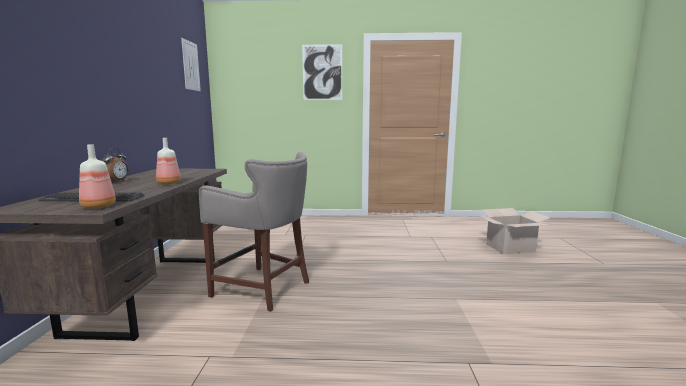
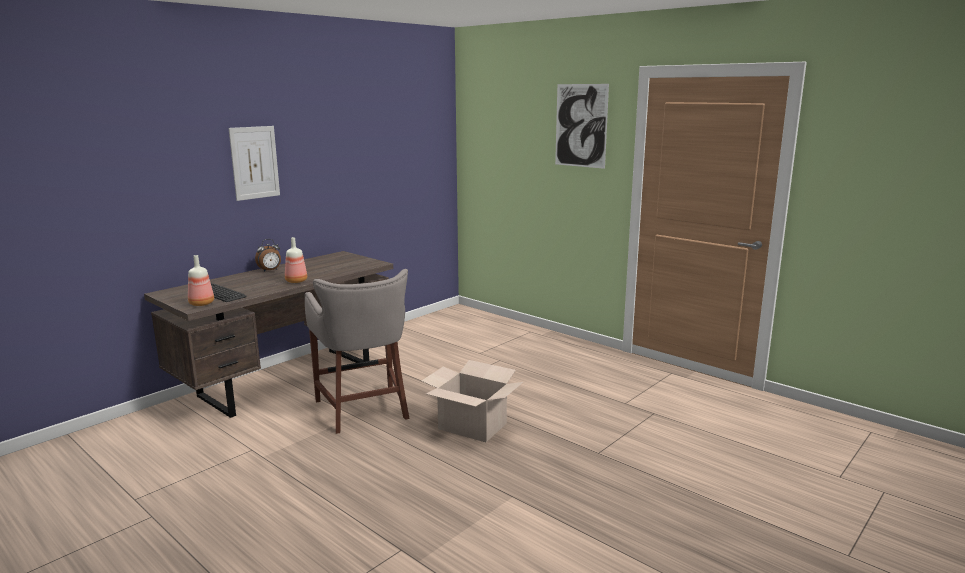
camera: 40 degrees right, 5 degrees up
(190, 66) = (416, 121): picture -> picture (254, 162)
(510, 247) = (741, 471): cardboard box -> cardboard box (473, 426)

